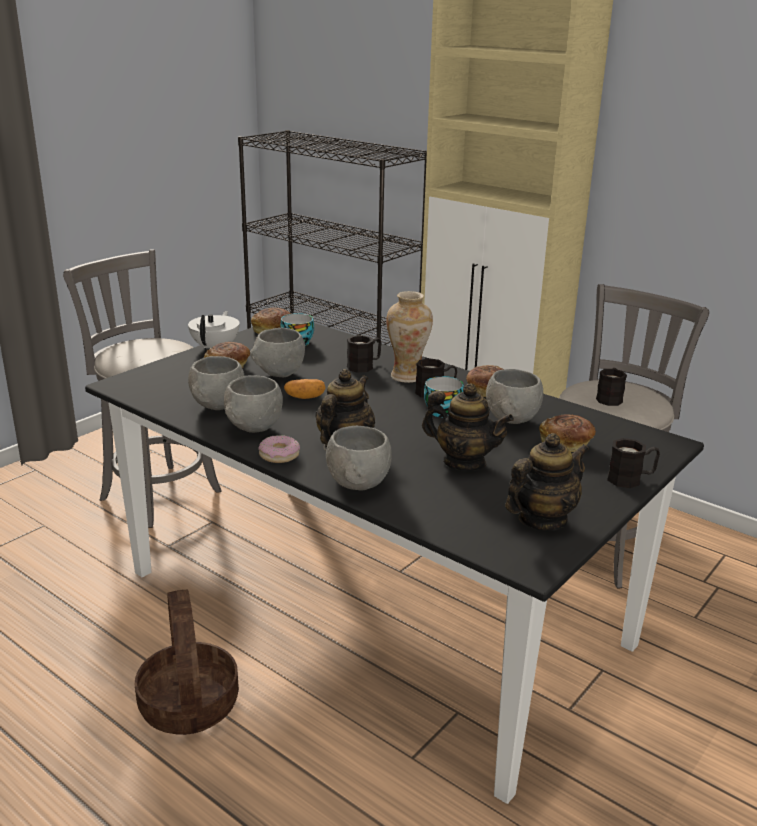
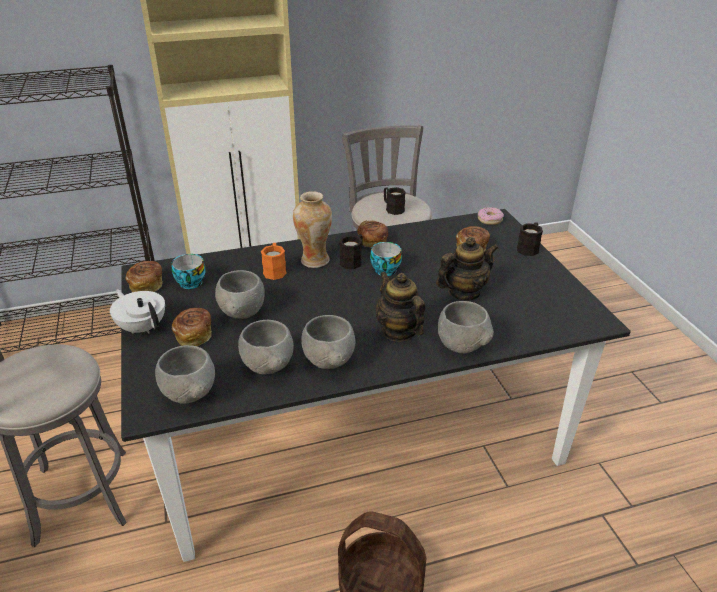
camera: 55 degrees left, 10 degrees up
(279, 455) = (385, 365): donut -> donut (489, 220)
(305, 397) = (298, 317): potato -> none
(364, 366) = (275, 270): black mug -> orange mug
(511, 421) = (424, 252): grey bowl -> grey bowl (190, 396)
(542, 520) = (554, 296): teapot -> none

